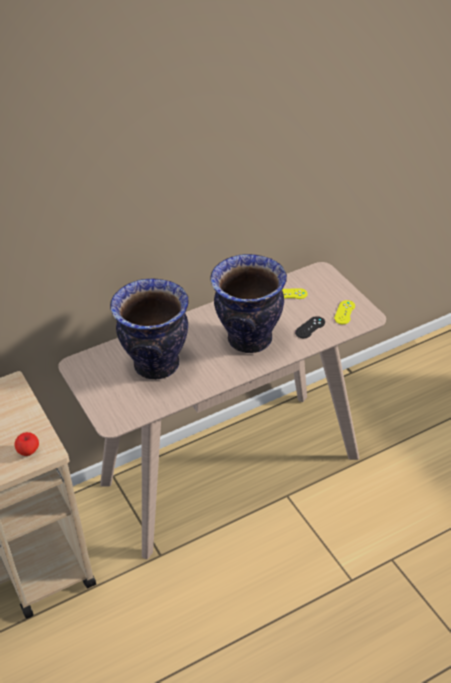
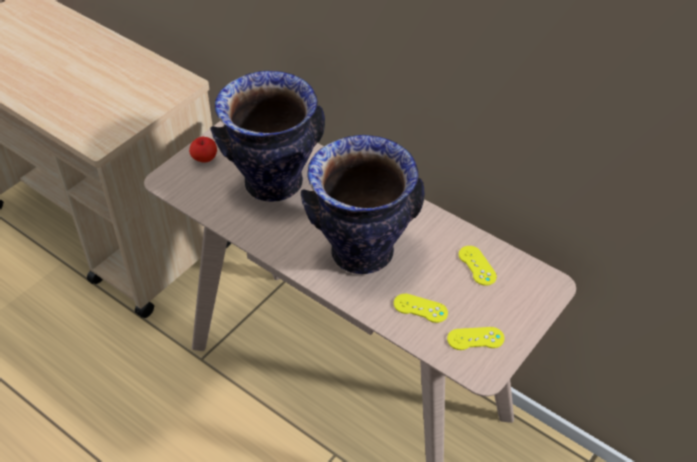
camera: 65 degrees right, 5 degrees up
(28, 452) = (93, 131): apple -> apple (204, 159)
(310, 327) = (420, 308): black game controller -> yellow game controller

